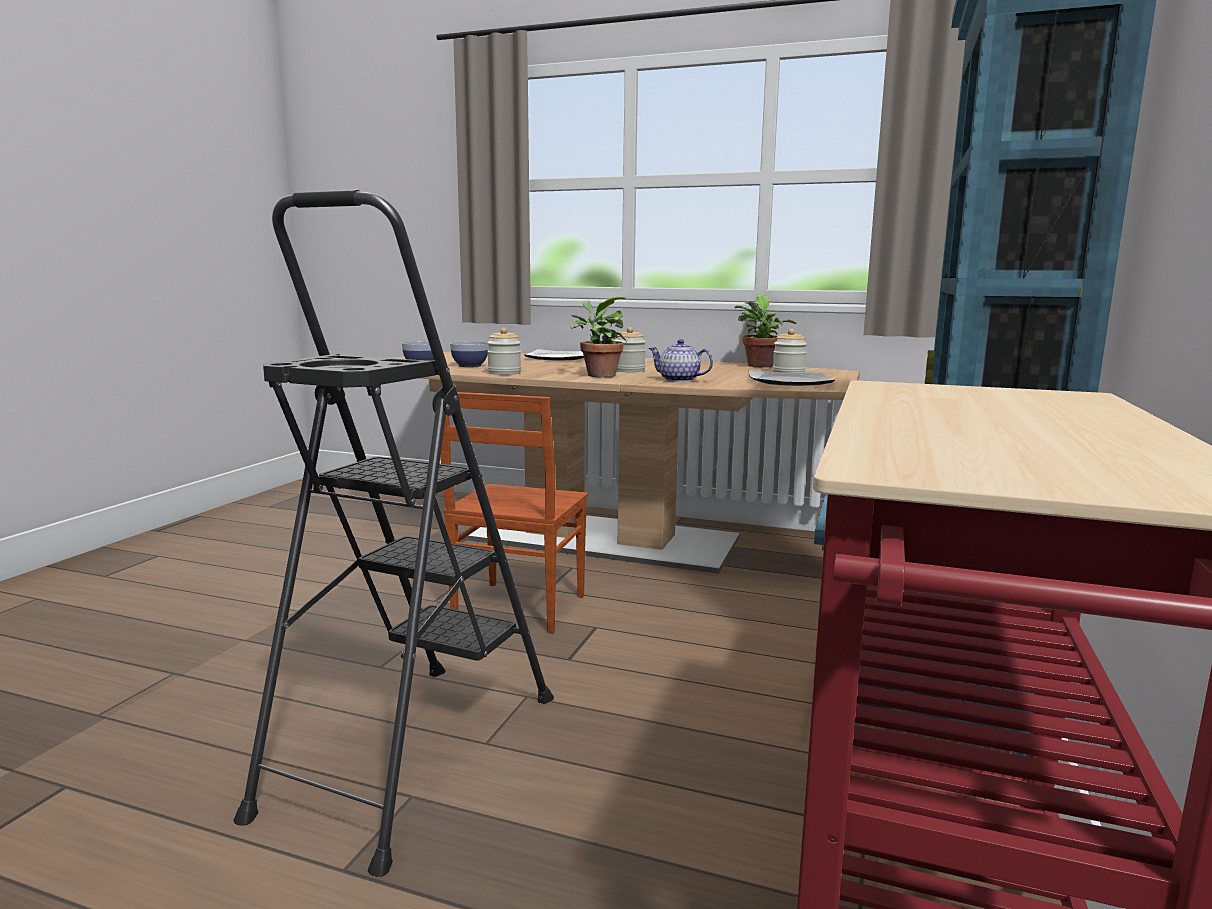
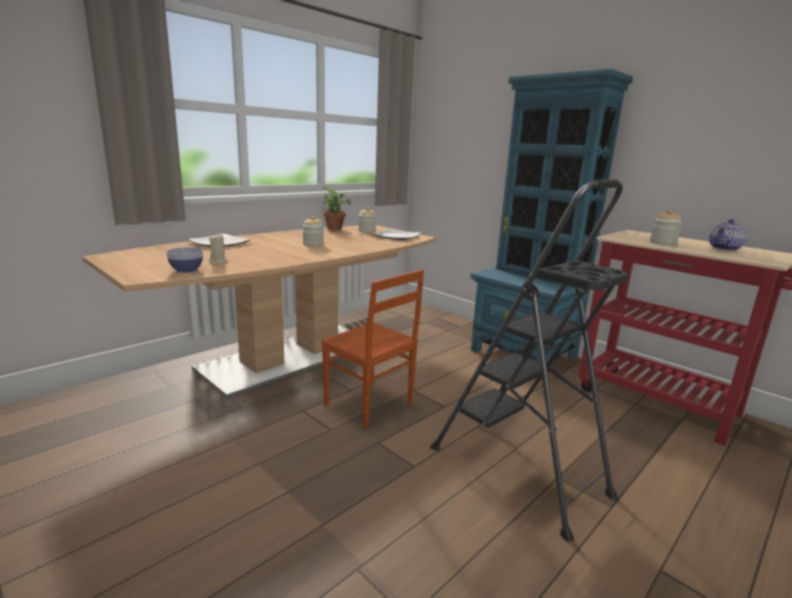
camera: 65 degrees left, 5 degrees up
(469, 366) = (218, 262): bowl -> beige candle
(504, 373) = (276, 261): jar -> jar (663, 243)
(598, 375) = (323, 251): potted plant -> none
(679, 380) = (366, 245): teapot -> teapot (724, 248)

